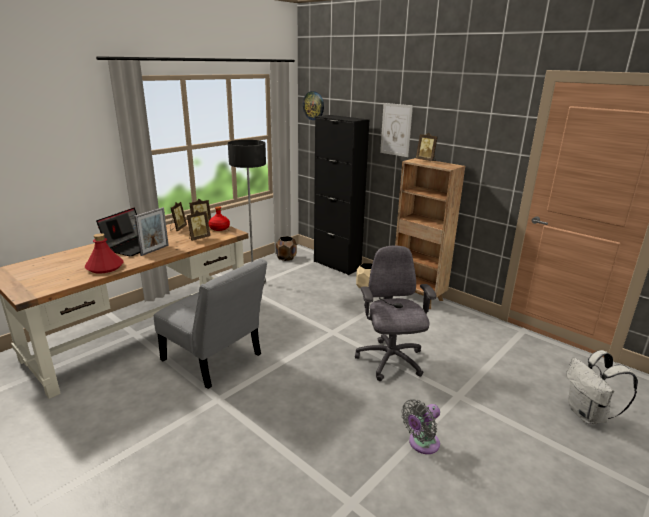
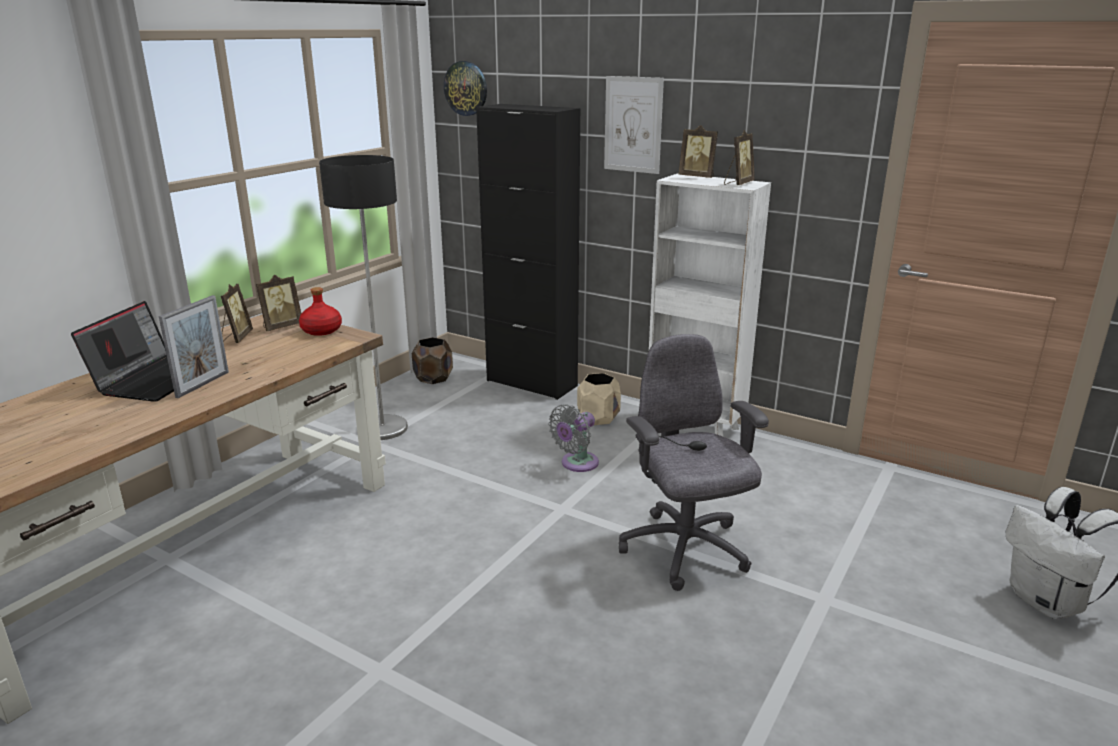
camera: 10 degrees left, 0 degrees up
(104, 267) = (105, 429): red bottle -> none
(198, 238) = (286, 353): picture frame -> picture frame (738, 184)
(215, 360) = (350, 591): grey chair -> none
(418, 298) = (695, 428): brown bookcase -> white bookcase
(421, 444) = (792, 700): grey fan -> grey fan (577, 464)

